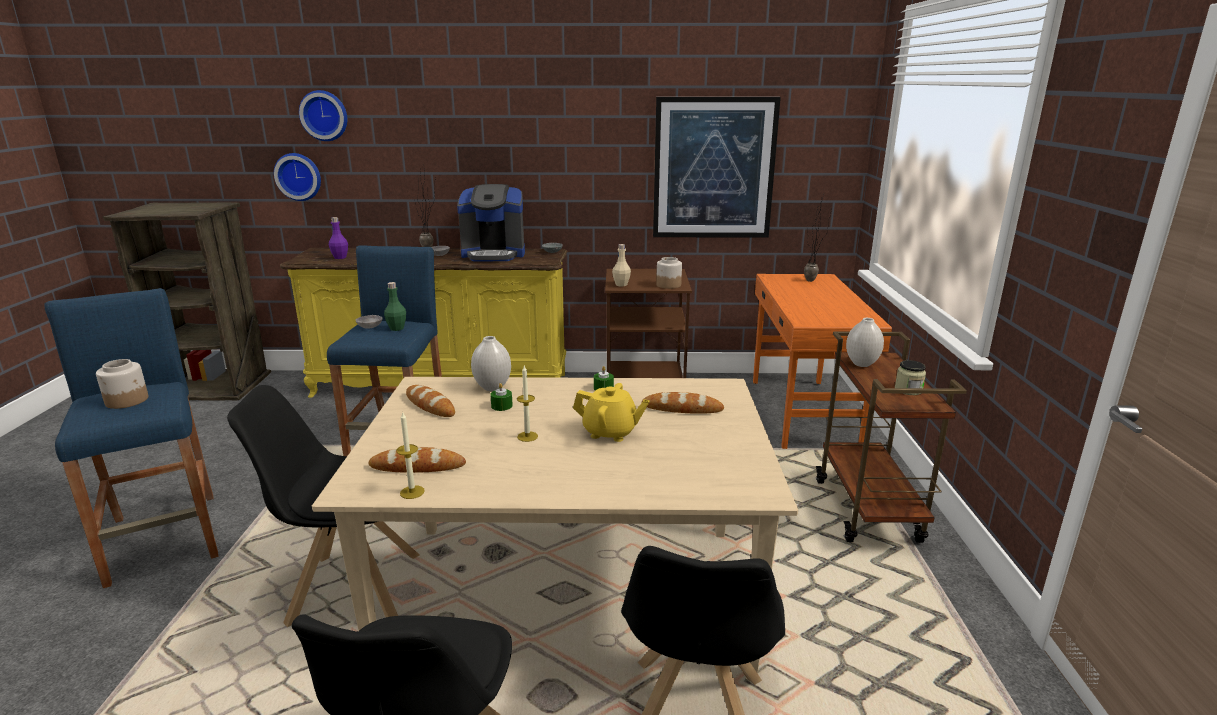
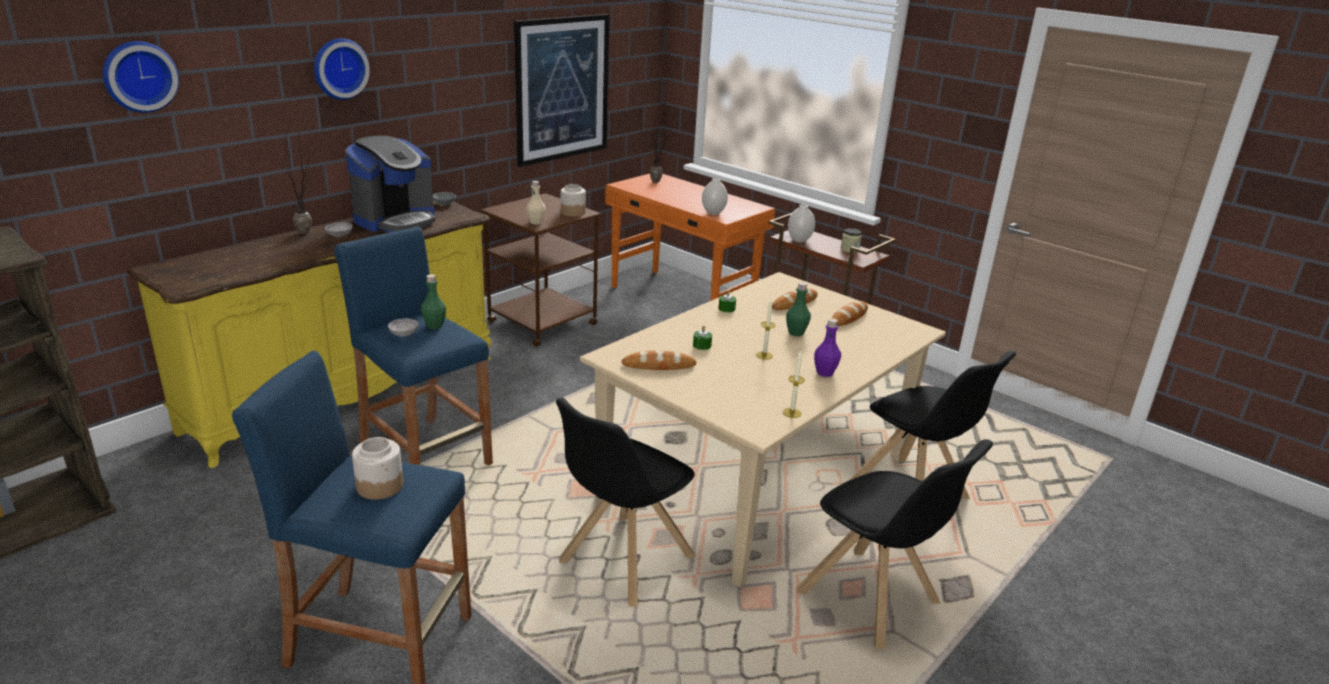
camera: 50 degrees left, 5 degrees up
(299, 176) = (102, 169): wall clock -> wall clock (339, 68)
(340, 257) = (227, 269): purple bottle -> purple bottle (825, 373)
(417, 466) = (756, 400): bread -> bread (849, 317)
(492, 388) = (664, 337): white vase -> white vase (713, 213)
(610, 432) = (796, 333): yellow teapot -> green bottle

